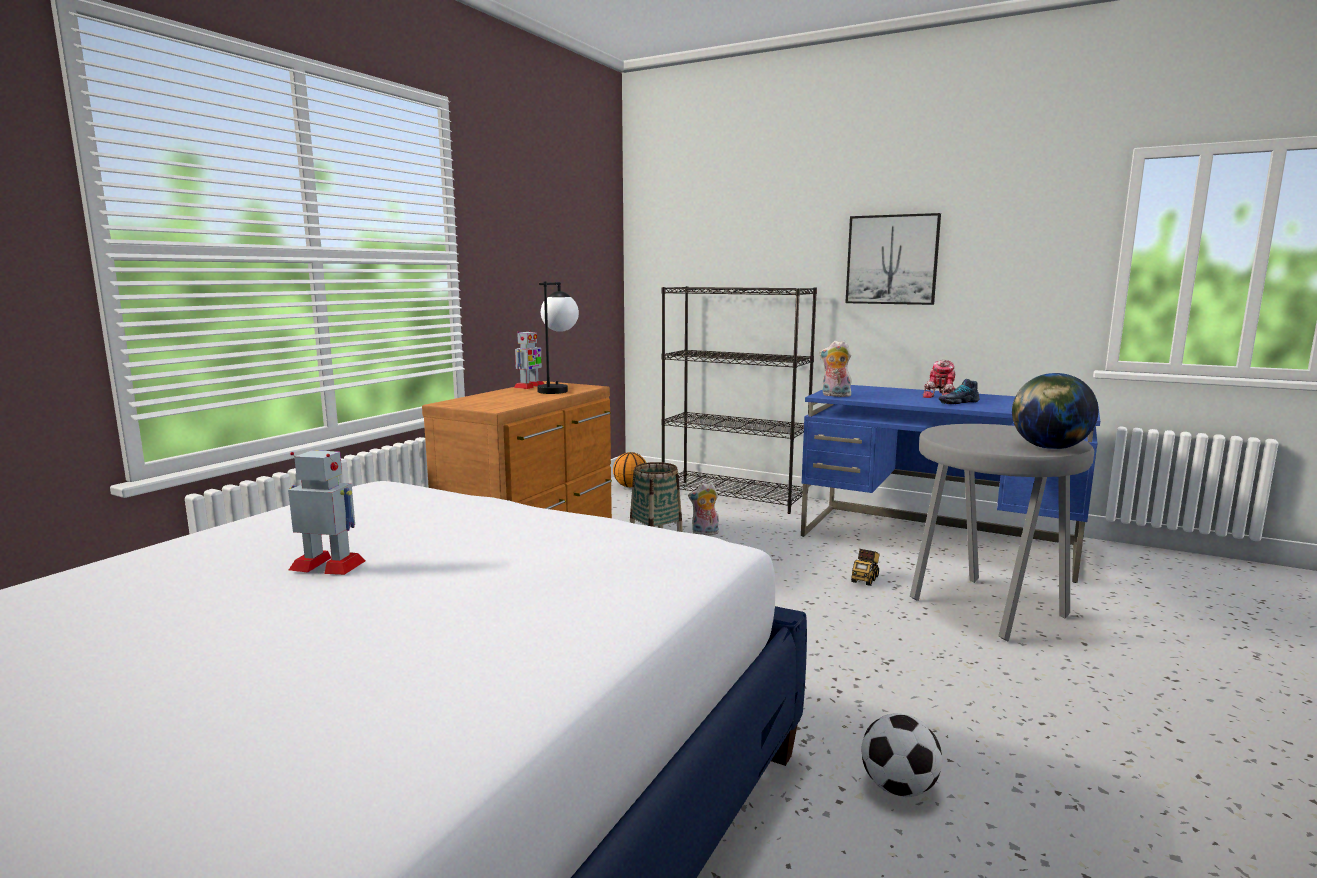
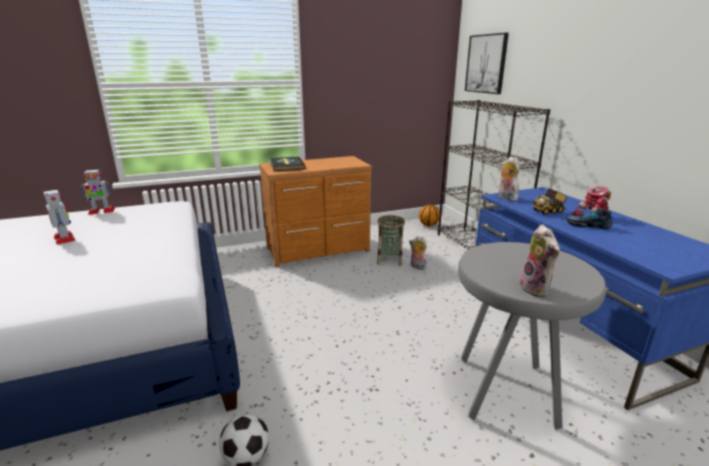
camera: 40 degrees right, 10 degrees up
(486, 401) = (287, 166): none -> book
(529, 386) = (334, 159): toy robot -> toy robot (101, 211)
(557, 389) = (339, 163): table lamp -> none
(865, 579) = (458, 333): toy truck -> toy truck (548, 211)
(892, 260) = (609, 90): picture -> picture (486, 64)
(1049, 448) = (536, 289): globe -> plush toy

